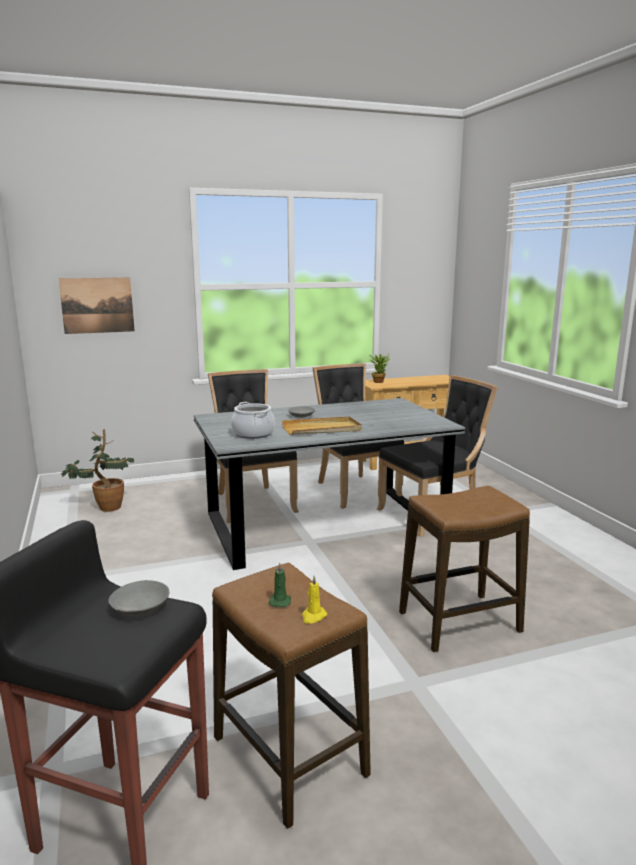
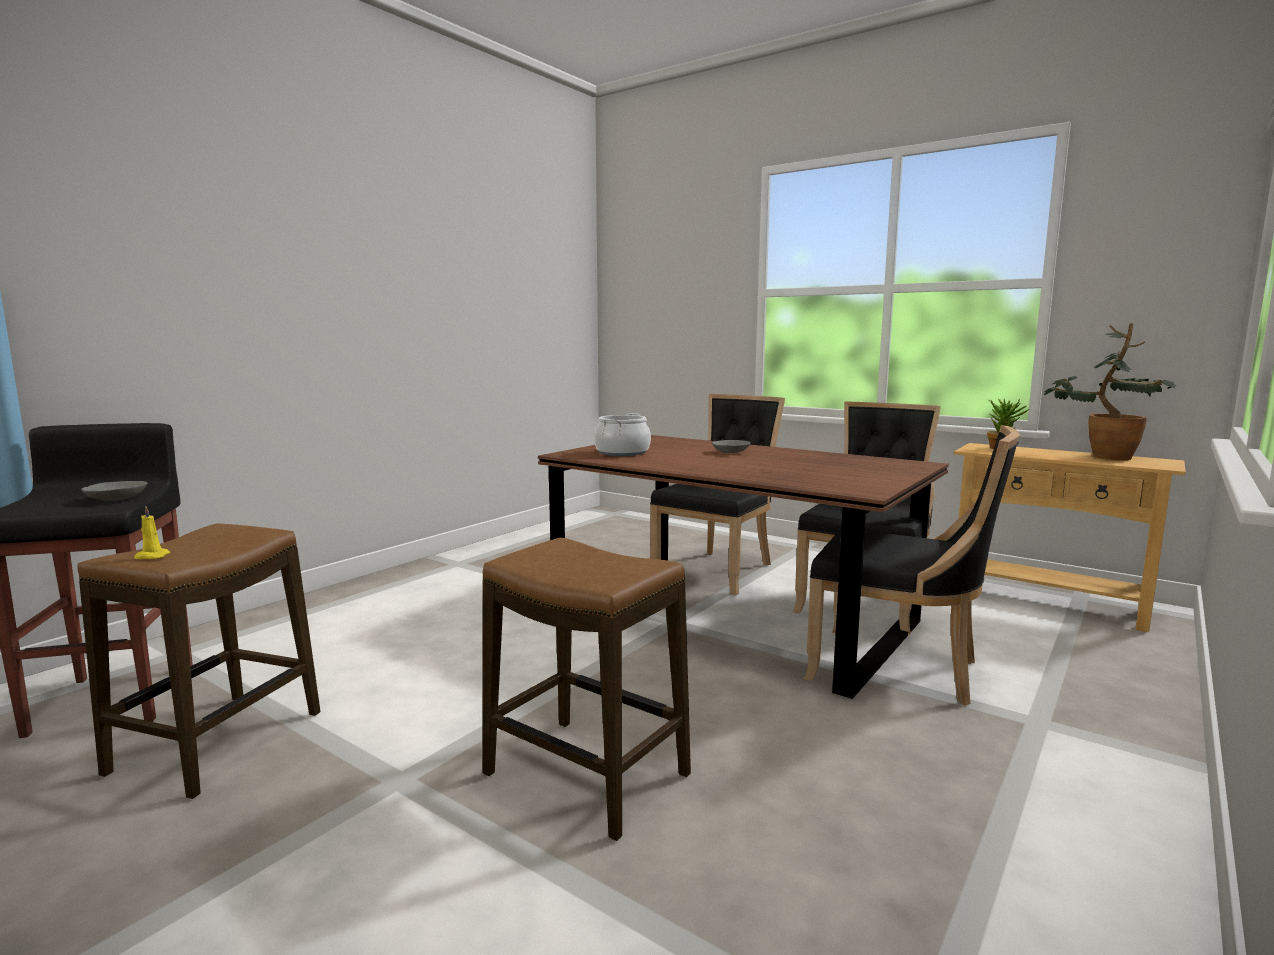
camera: 55 degrees right, 5 degrees down
(97, 305) = (660, 315): picture -> none
(105, 507) = (600, 531): potted plant -> potted plant (1102, 456)
(280, 601) = (193, 544): green candle -> none
(322, 429) = (697, 463): beige tray -> none
(324, 524) = (731, 616): grey dining table -> brown dining table

